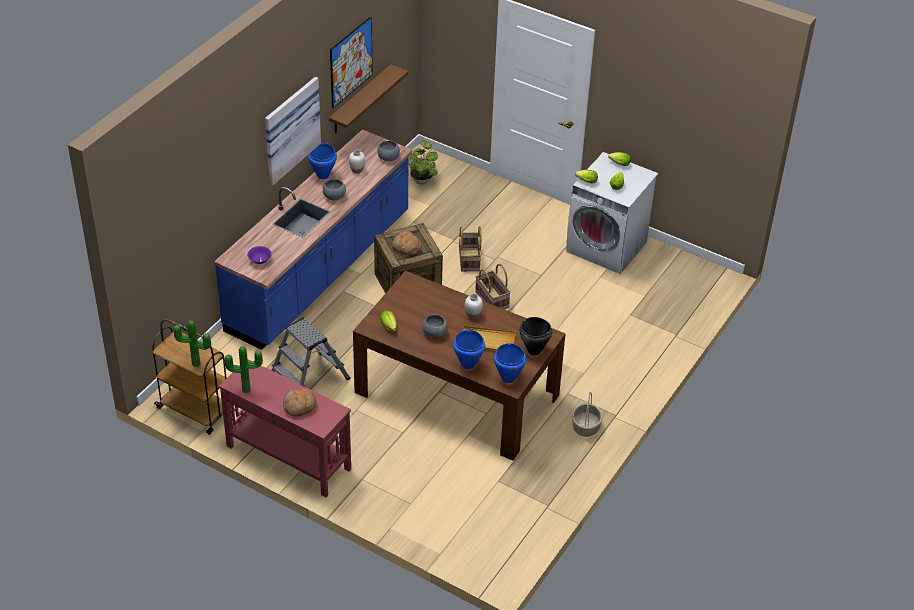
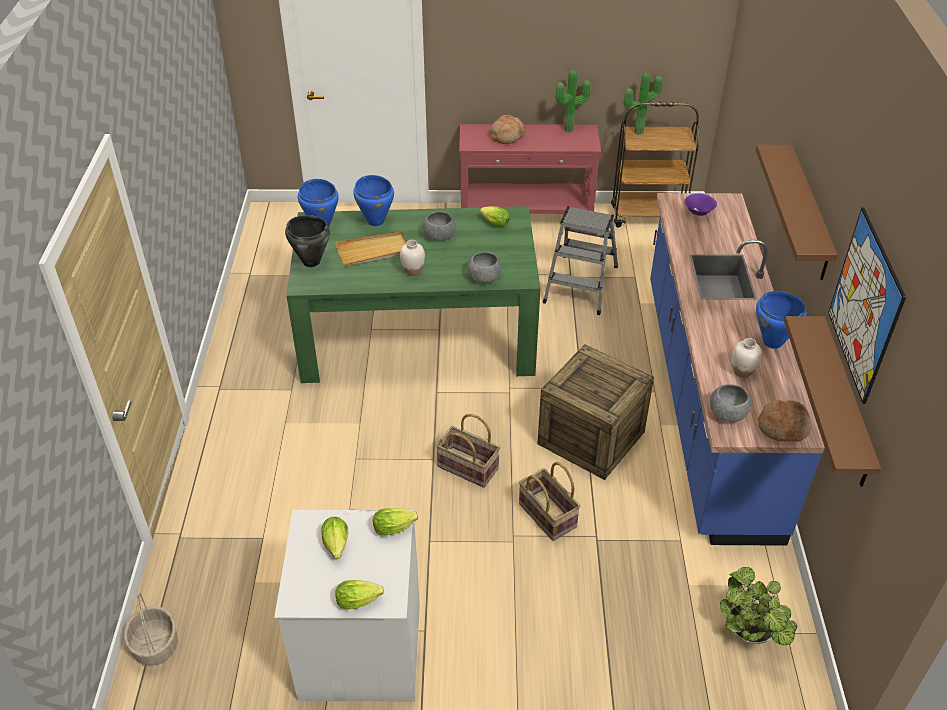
camera: 150 degrees right, 0 degrees up
(289, 129) = (808, 213): picture -> brown shelf
(334, 196) = (721, 320): grey bowl -> grey bowl (484, 277)
(406, 248) = (595, 377): bread -> bread (783, 427)
(457, 394) = (417, 335): brown dining table -> green dining table
(586, 427) = (248, 361): basket -> basket (155, 645)

